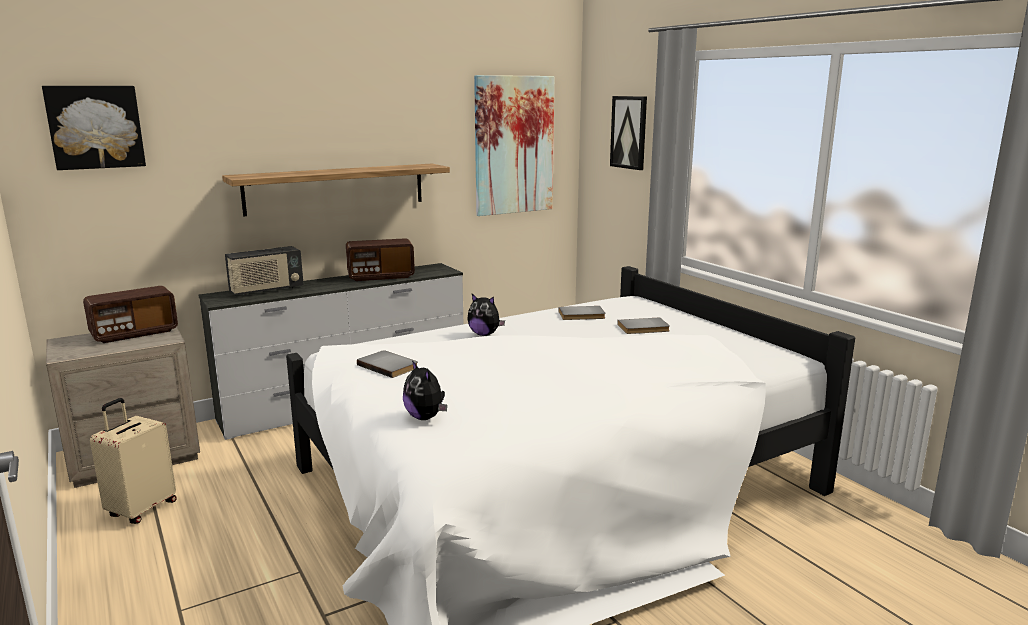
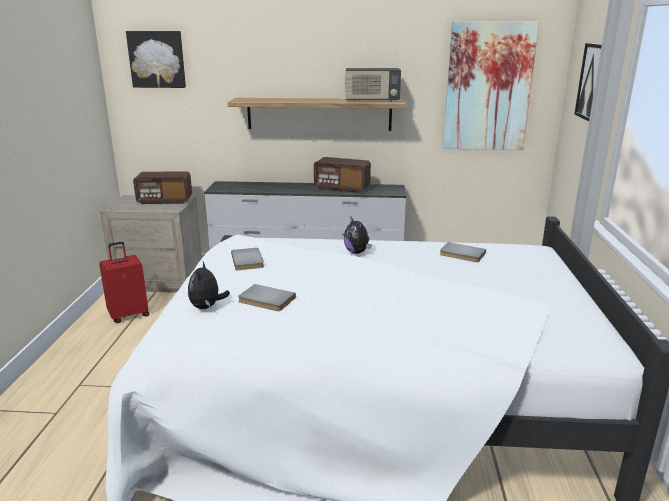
camera: 35 degrees right, 5 degrees up
(141, 509) = (129, 315): beige suitcase -> red suitcase
(266, 290) = (255, 185): radio -> radio (371, 101)
(644, 328) = (498, 280): grey book -> grey book (265, 300)

